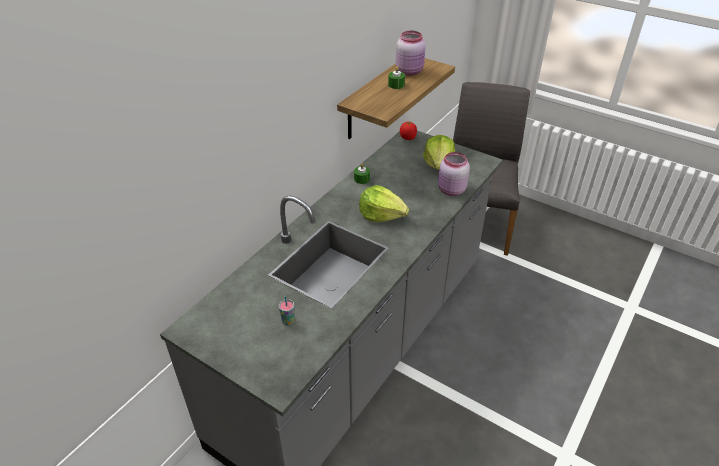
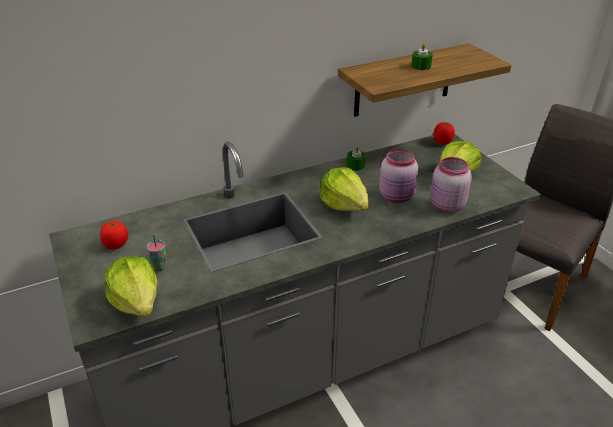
camera: 30 degrees right, 5 degrees down
(233, 319) = (116, 245): none -> tomato
(297, 356) = (137, 301): none -> lettuce
(410, 71) = (451, 58): pink jar -> pink jar (397, 197)

